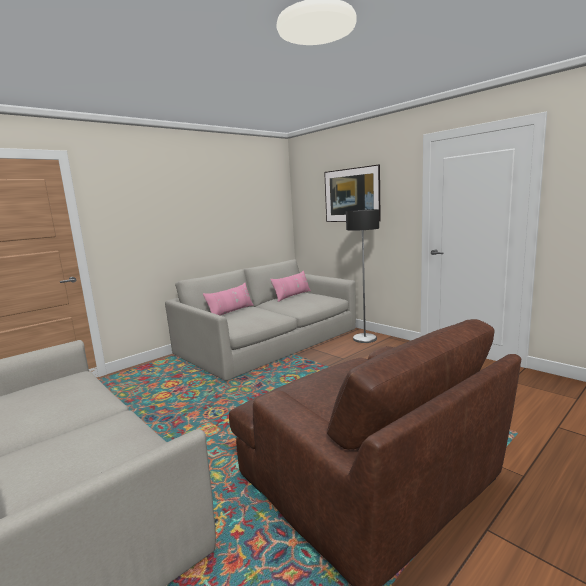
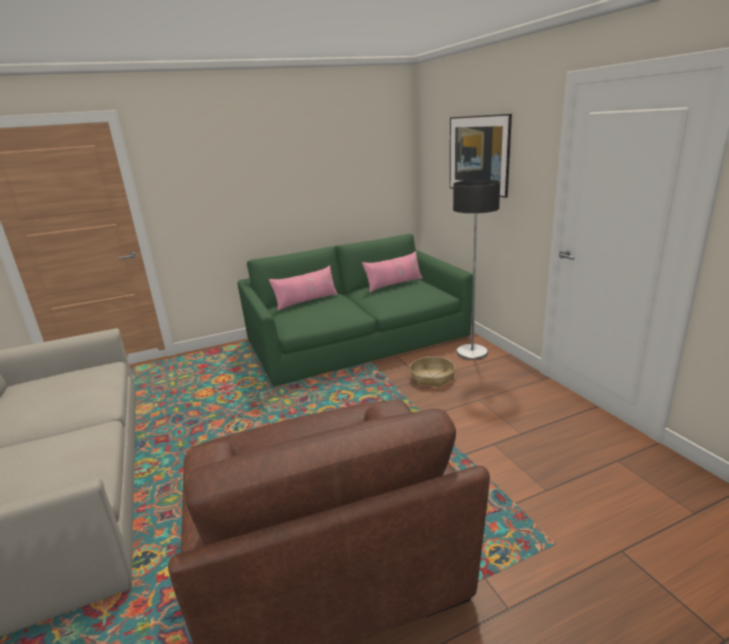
camera: 20 degrees right, 10 degrees up
(269, 342) = (357, 338): grey sofa -> green sofa
(349, 356) = (432, 377): none -> basket

